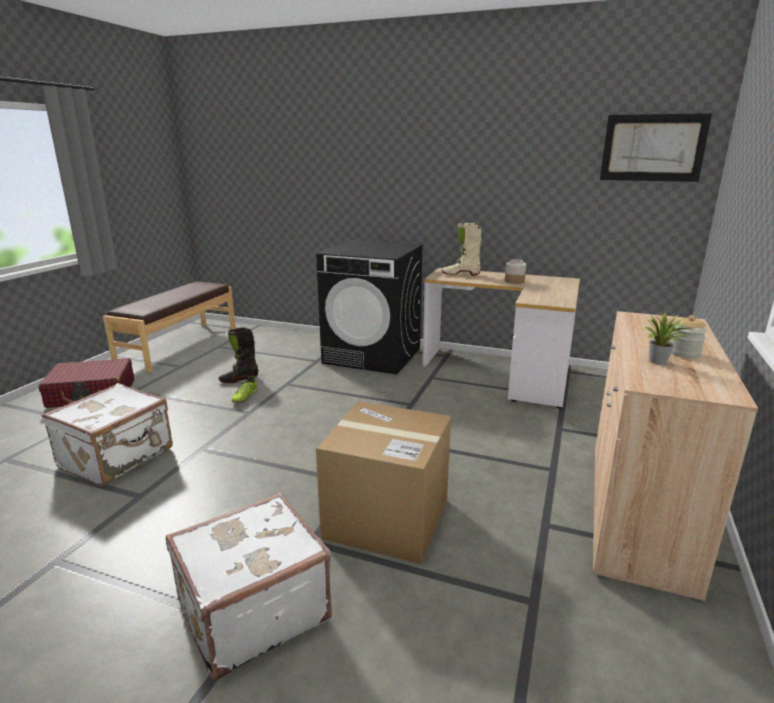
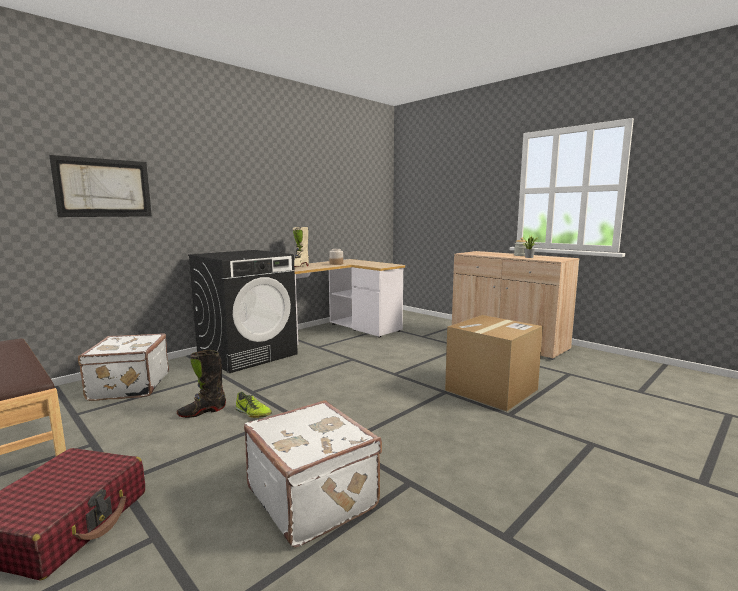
camera: 65 degrees left, 10 degrees down
(239, 379) = (202, 412): black boot -> black boot turned 60 degrees clockwise
(251, 610) = (576, 441): white suitcase -> white suitcase (128, 387)
(653, 148) = (369, 179): picture -> picture (104, 188)

